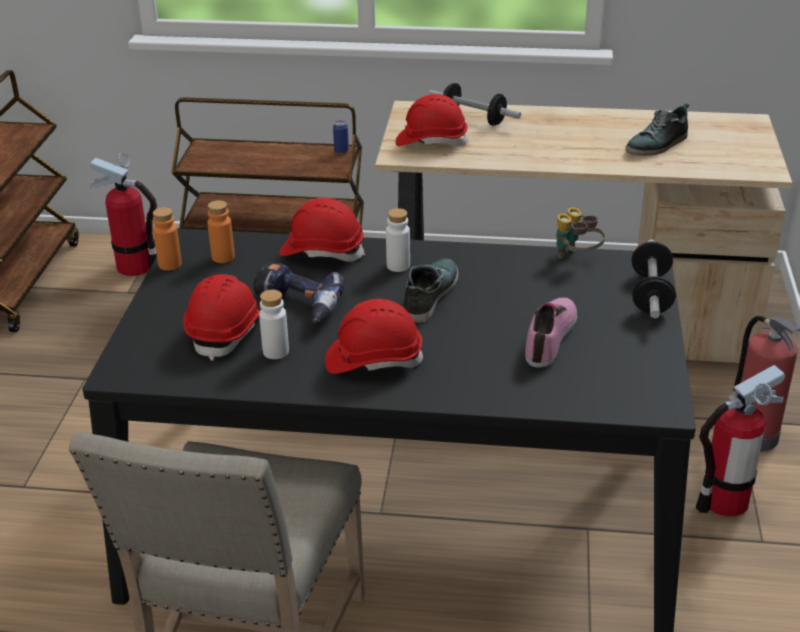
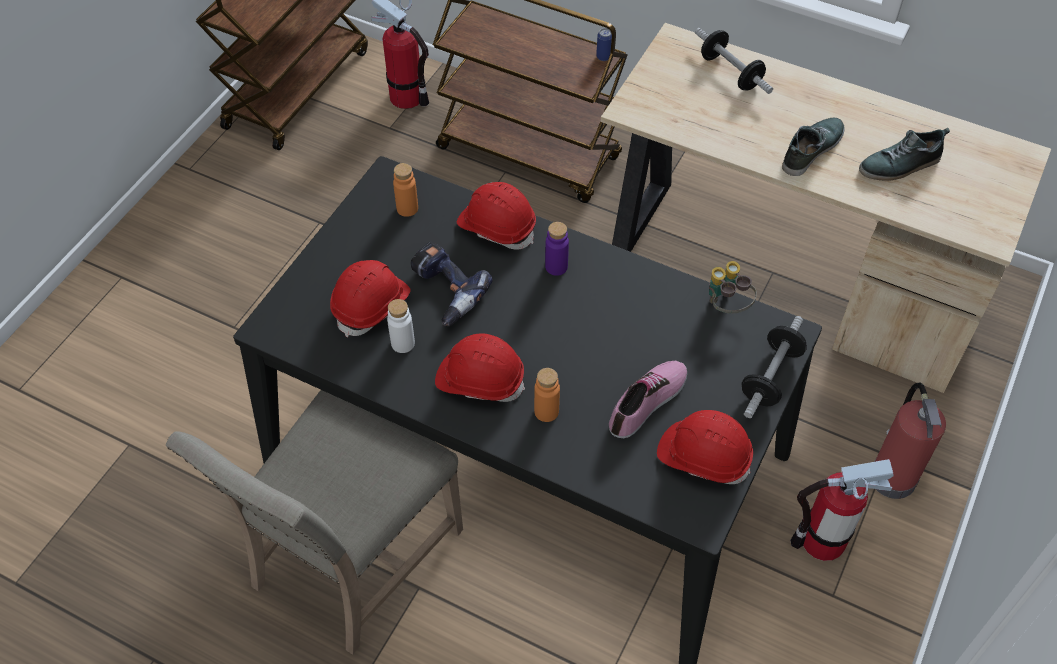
camera: 20 degrees right, 20 degrees up
(170, 264) = (358, 204): orange bottle -> orange bottle (546, 411)
(398, 266) = (556, 267): white bottle -> purple bottle
(429, 295) = (566, 314): shoe -> shoe (811, 149)
(431, 141) = (671, 97): red hard hat -> red hard hat (703, 457)

